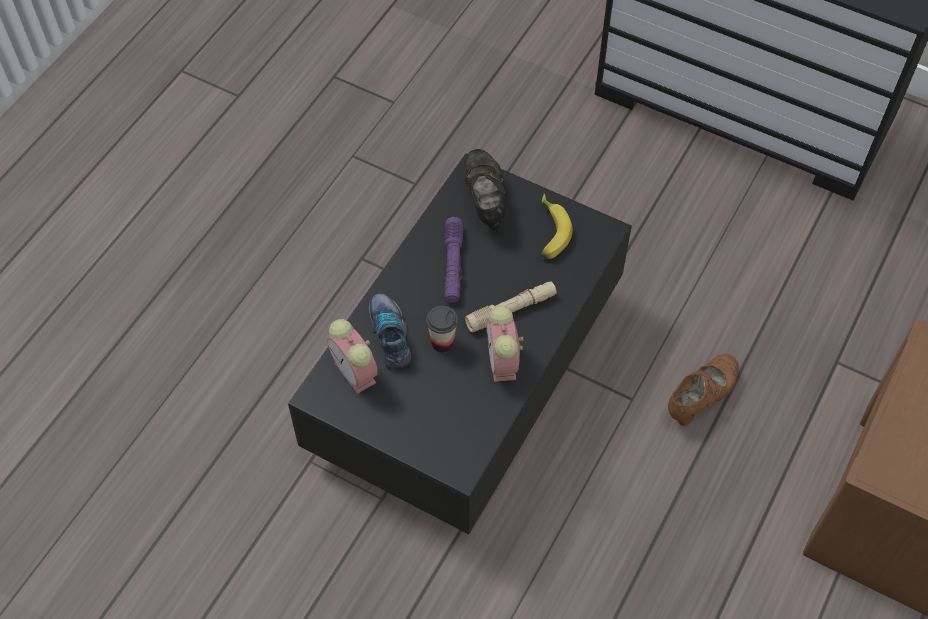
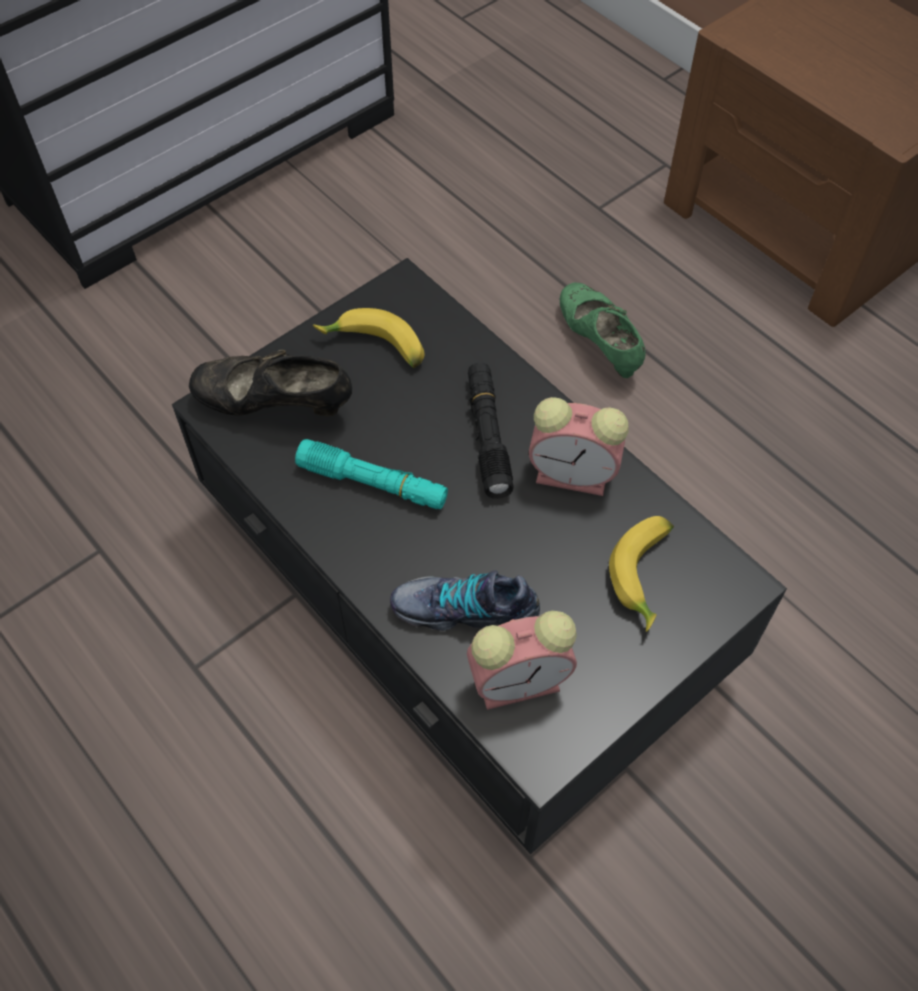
camera: 70 degrees left, 0 degrees up
(442, 342) = (509, 541): cup -> none
(447, 419) = (647, 576): none -> banana
(453, 265) = (373, 483): purple flashlight -> turquoise flashlight
(511, 310) = (488, 436): beige flashlight -> black flashlight
(701, 397) = (599, 344): brown shoe -> green shoe

